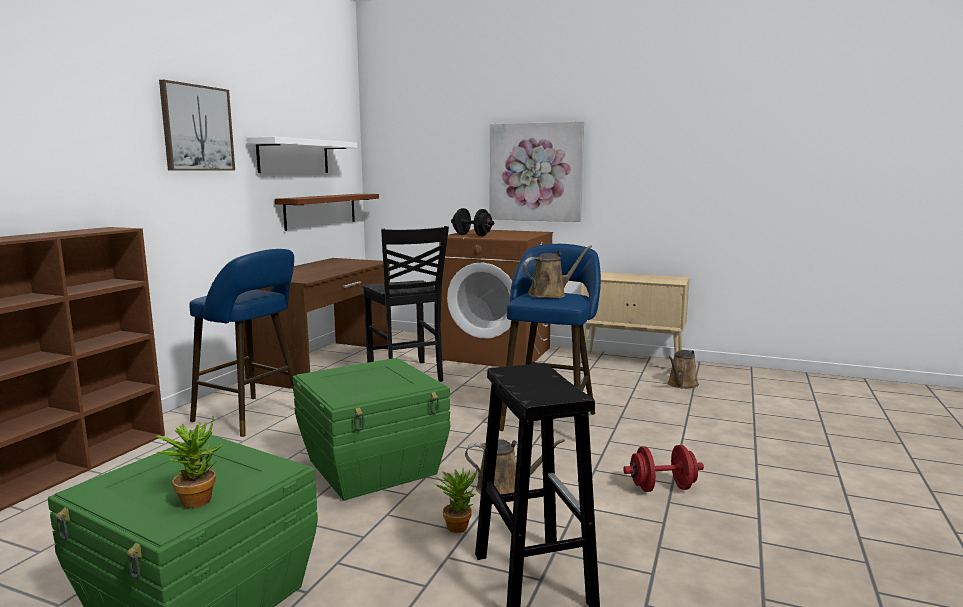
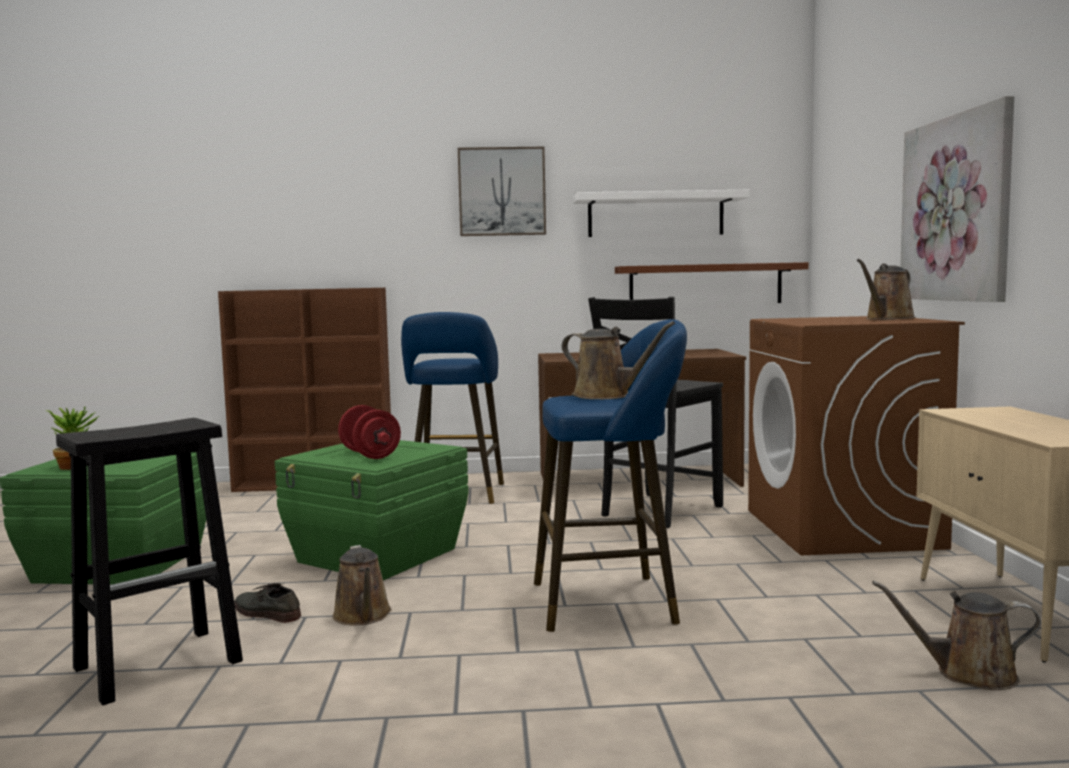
camera: 65 degrees right, 5 degrees down
(458, 525) = (266, 613): potted plant -> grey shoe
(472, 235) = (797, 319): black dumbbell -> none
(507, 232) = (887, 319): none -> brown watering can
(662, 488) = (432, 707): red dumbbell -> red dumbbell (370, 455)

